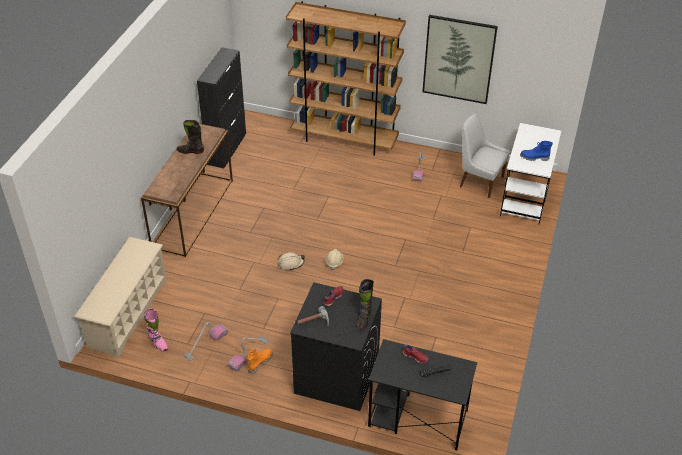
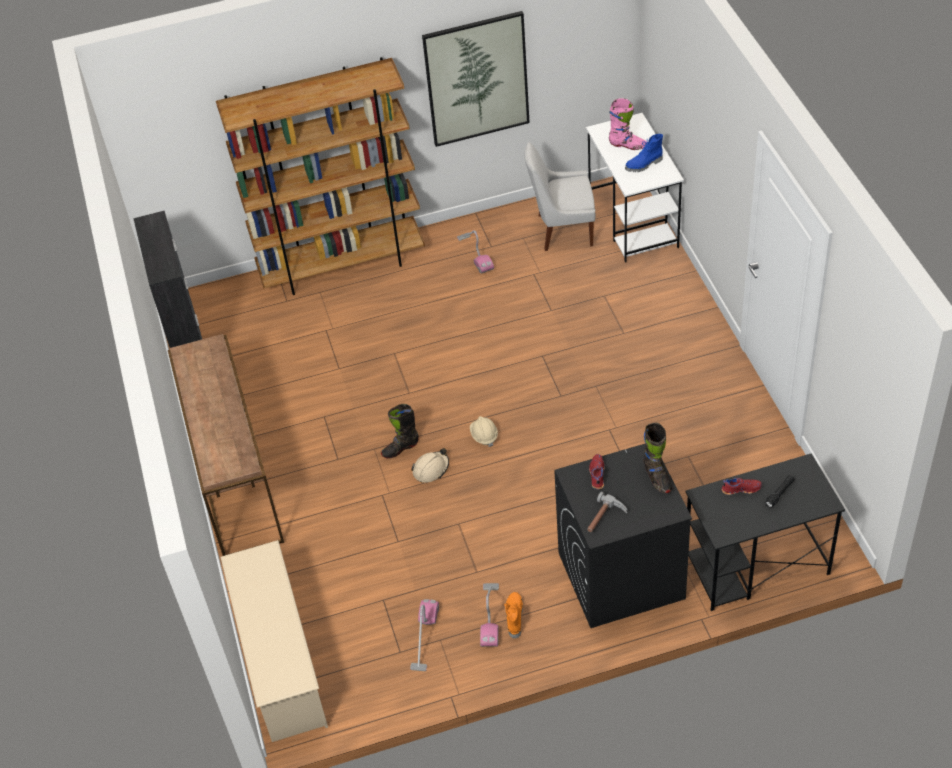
camera: 30 degrees left, 5 degrees up
(158, 343) = (361, 675): pink boot -> pink boot (627, 145)
(190, 151) = (207, 390): black boot -> black boot (400, 448)

